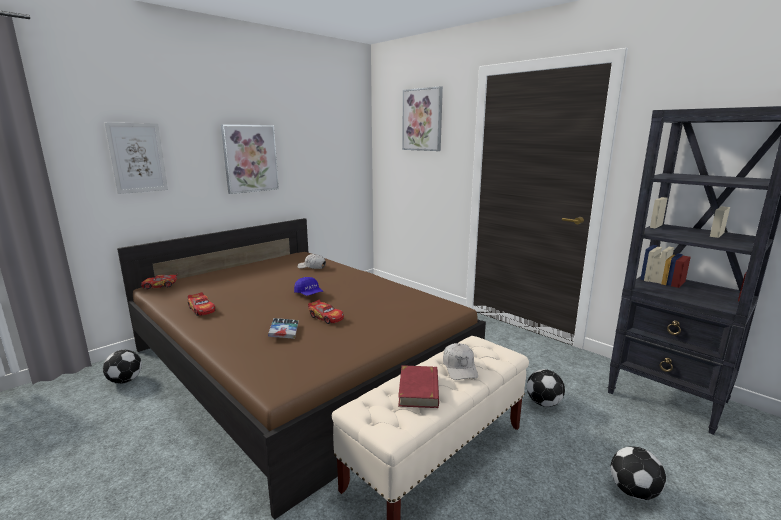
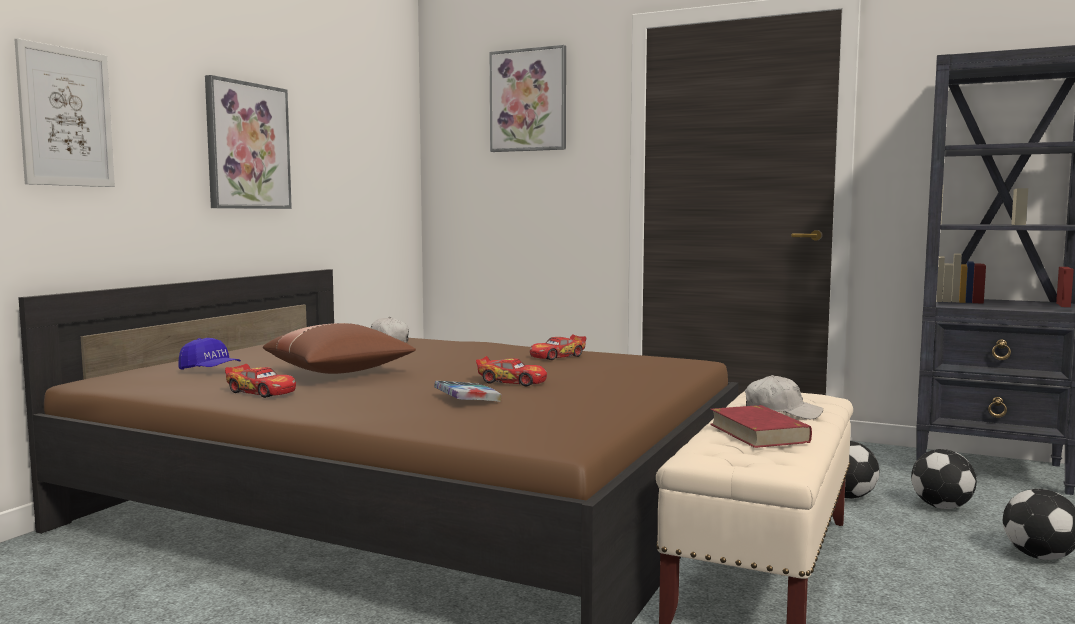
camera: 20 degrees left, 10 degrees down
(125, 380) = (62, 574): football -> football (940, 507)
(160, 285) = (111, 376): toy car -> toy car (557, 356)
(256, 295) = (340, 372): none -> brown pillow
(309, 294) = (436, 365): blue cap -> blue cap (210, 370)
(460, 368) = (781, 412): white cap -> white cap turned 45 degrees counterclockwise

